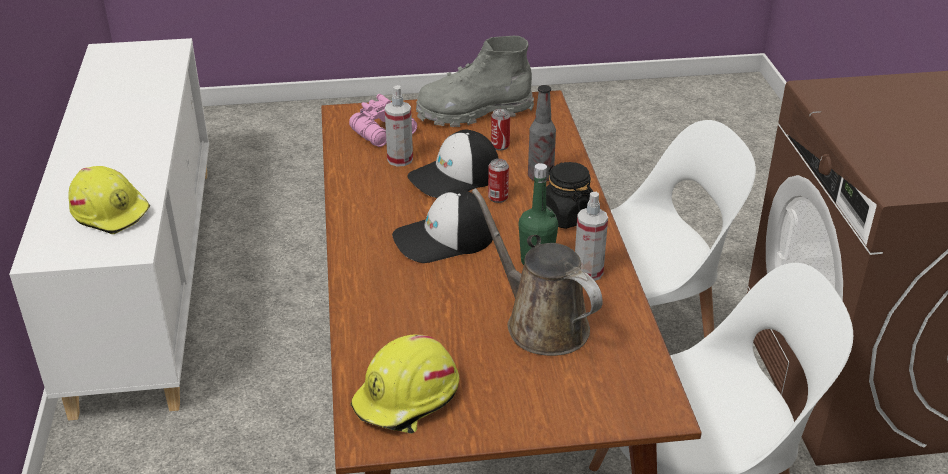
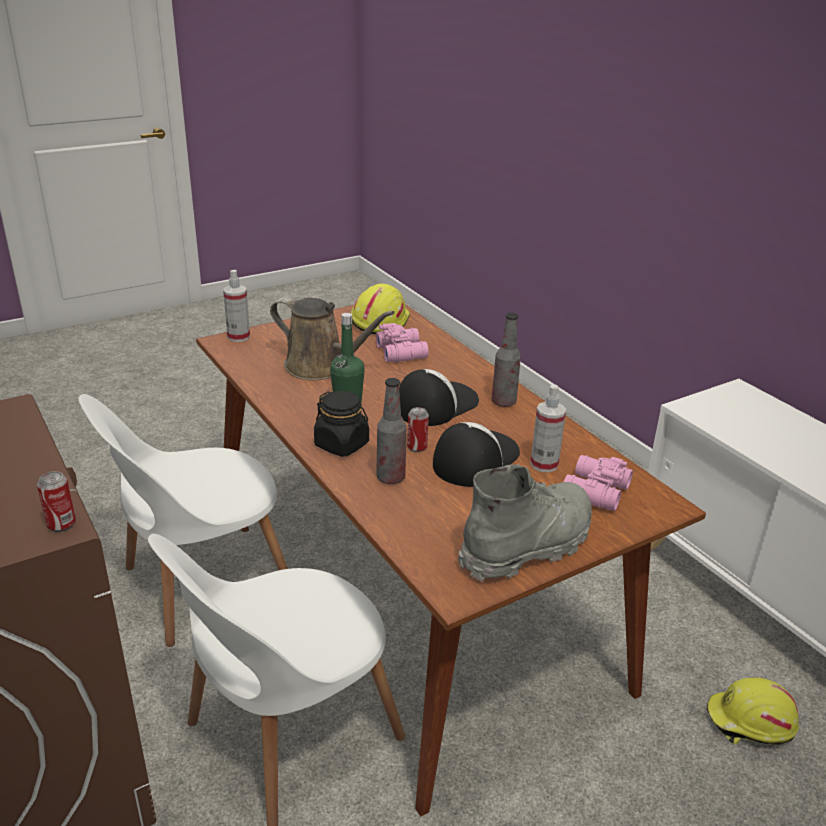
camera: 155 degrees right, 5 degrees down
(111, 211) = (755, 430): yellow hard hat -> yellow hard hat (750, 723)
(370, 225) = (503, 402): none -> bottle
(421, 325) = (402, 352): none -> pink binoculars
(500, 146) = (459, 505): can -> can (61, 524)
(588, 272) = (301, 404): spray bottle -> spray bottle (238, 337)

